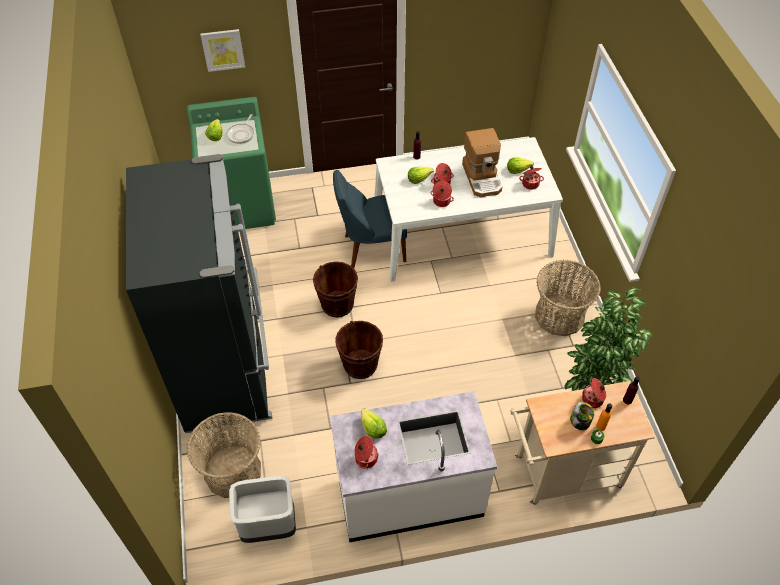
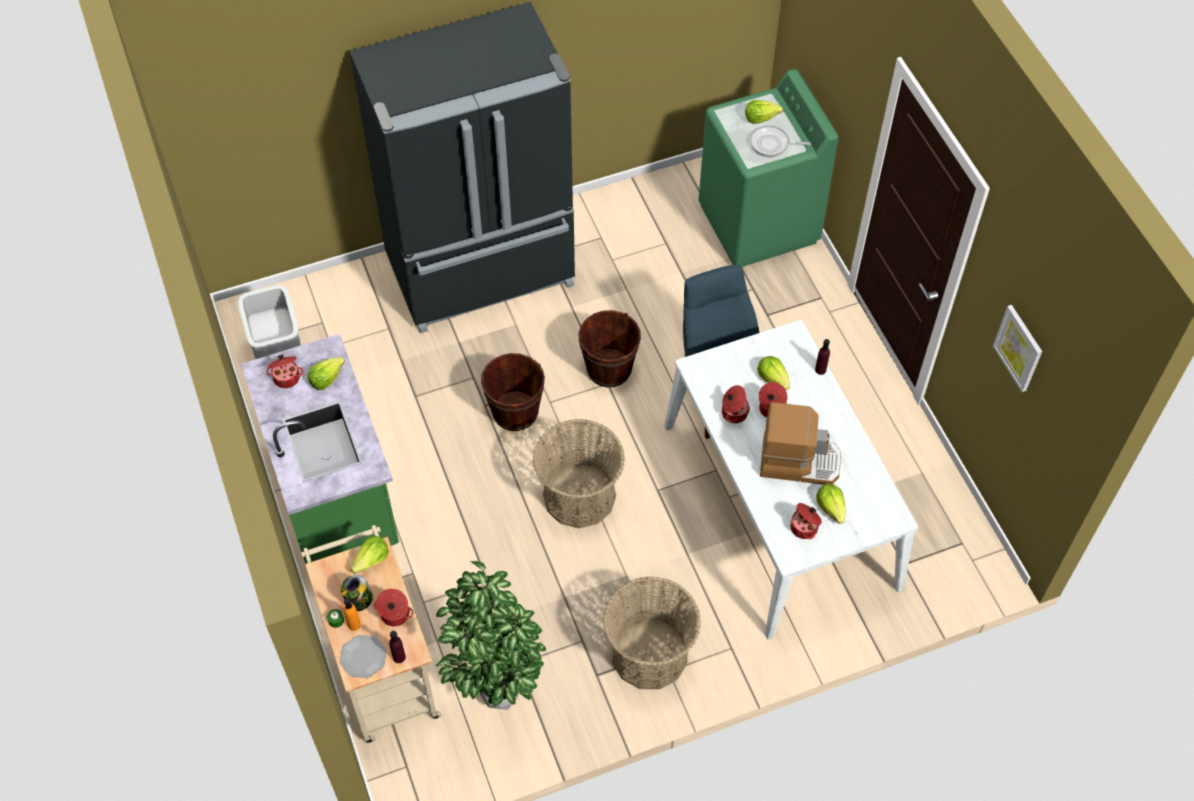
camera: 80 degrees right, 5 degrees up
(223, 49) = (839, 52): picture -> picture (1019, 348)
(233, 471) = (345, 311): basket -> basket (579, 496)
(409, 493) = (335, 494): white counter -> green counter
(482, 178) = (798, 461): coffee machine -> coffee machine turned 150 degrees counterclockwise
(546, 410) = (371, 560): none -> lettuce
(627, 423) = (363, 657): none -> plate

